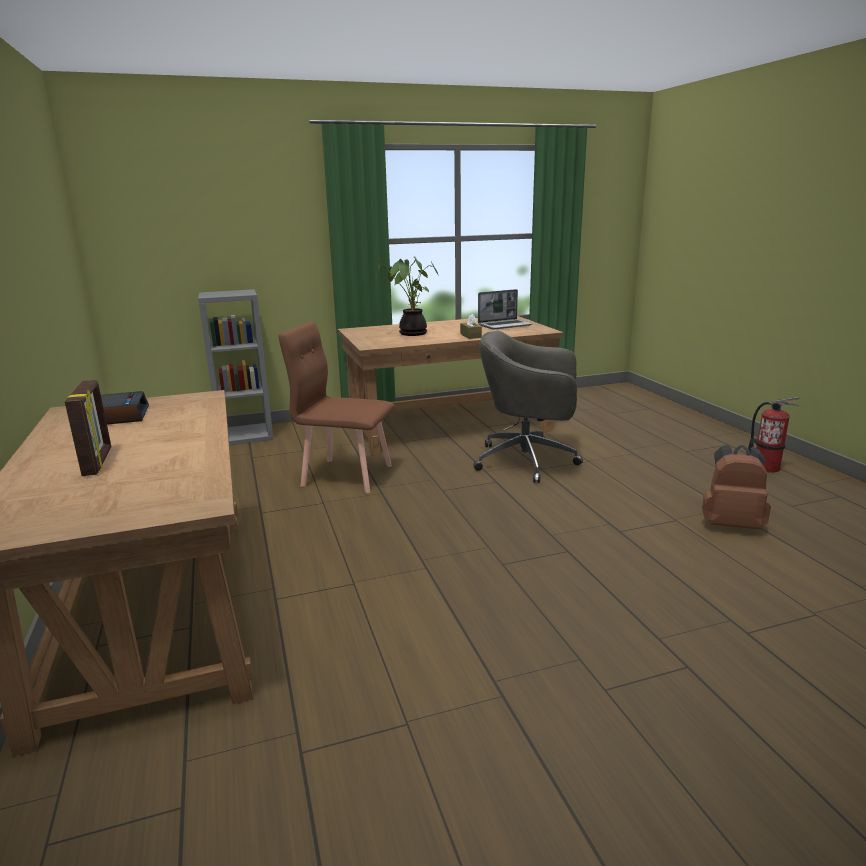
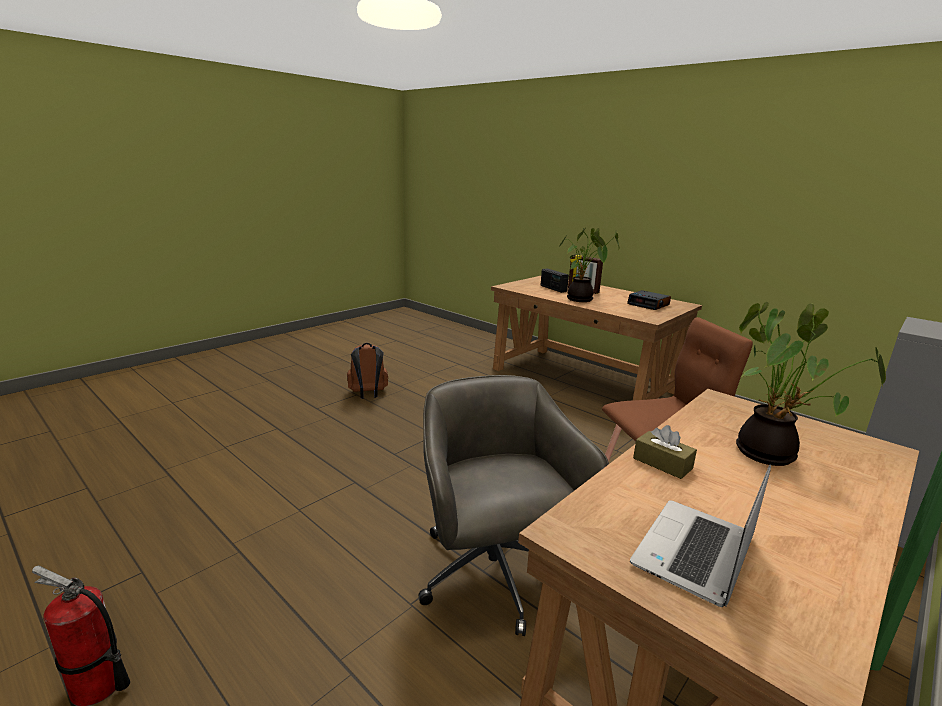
camera: 150 degrees right, 0 degrees up
(131, 478) = (553, 289): none -> radio
(180, 438) = (581, 300): none -> potted plant
(528, 461) = (494, 574): grey office chair -> grey office chair turned 90 degrees counterclockwise
(731, 524) = (241, 517): brown backpack -> brown backpack (368, 395)

